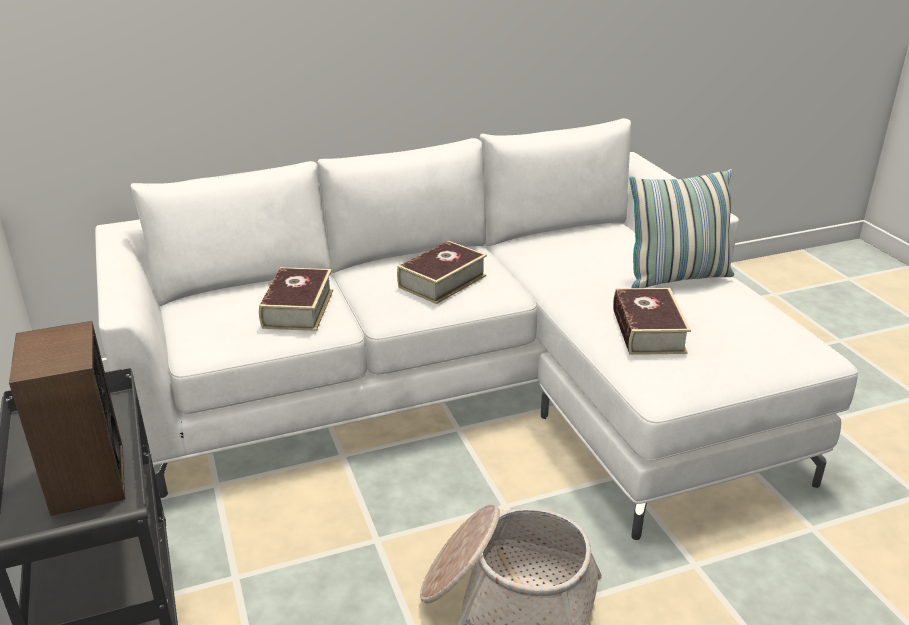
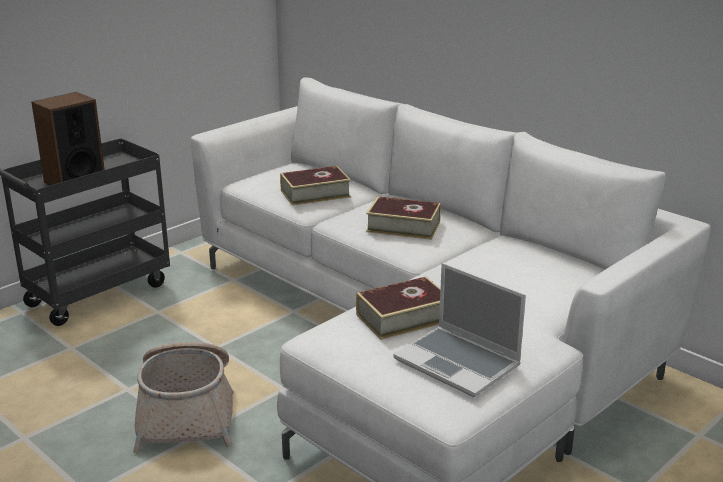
camera: 65 degrees right, 5 degrees down
(676, 278) = (525, 319): pillow -> none
(746, 327) = (459, 363): none -> laptop

